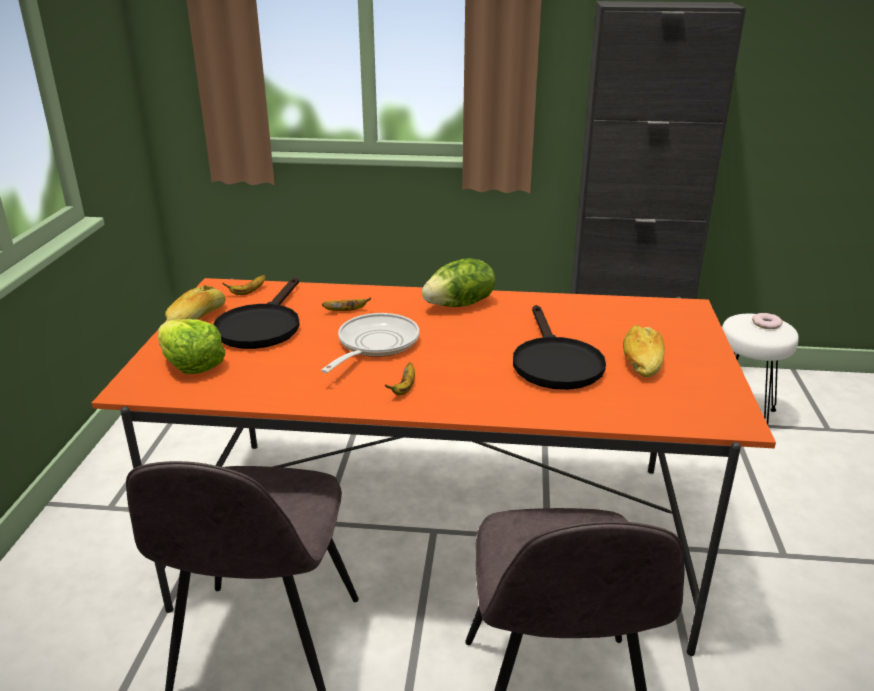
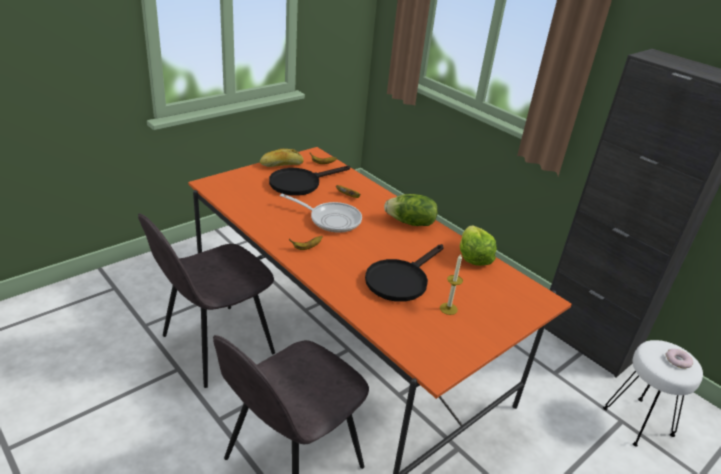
camera: 40 degrees right, 5 degrees up
(191, 365) = (244, 186): lettuce -> lettuce (473, 257)
(374, 345) = (331, 220): frying pan -> frying pan turned 45 degrees clockwise
(640, 362) = (448, 308): bread -> candle

